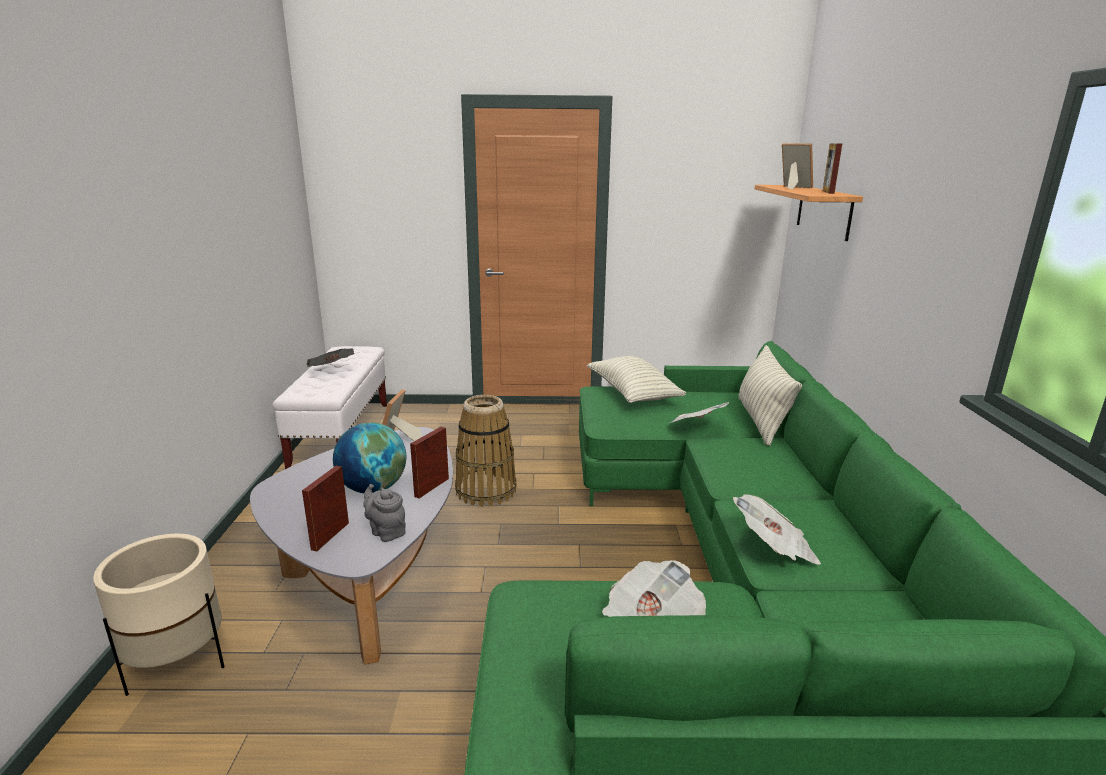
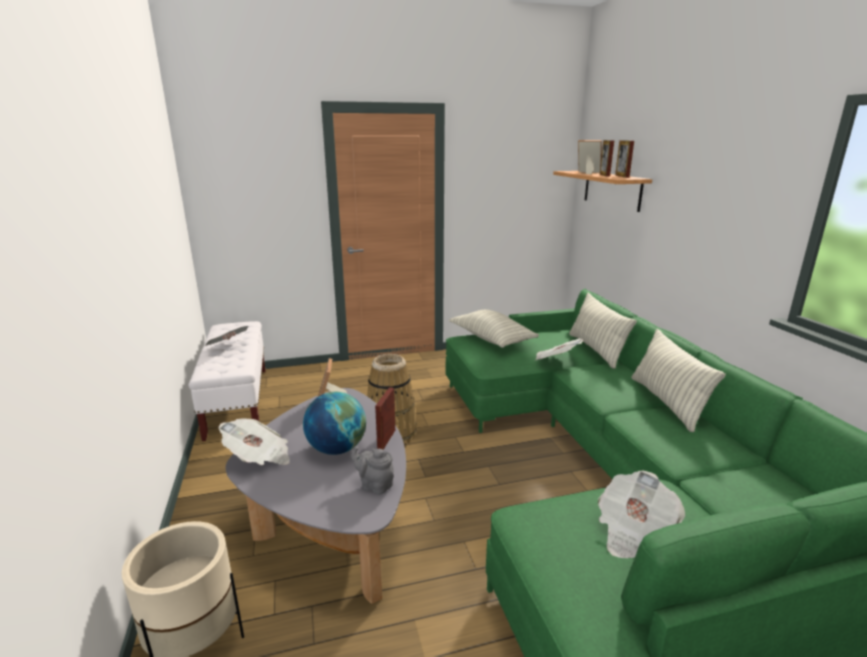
camera: 15 degrees left, 0 degrees up
(330, 536) = (328, 498): picture frame -> picture frame (604, 175)
(774, 549) = (671, 447): newspaper -> newspaper (259, 457)
(810, 495) = (666, 402): none -> pillow

